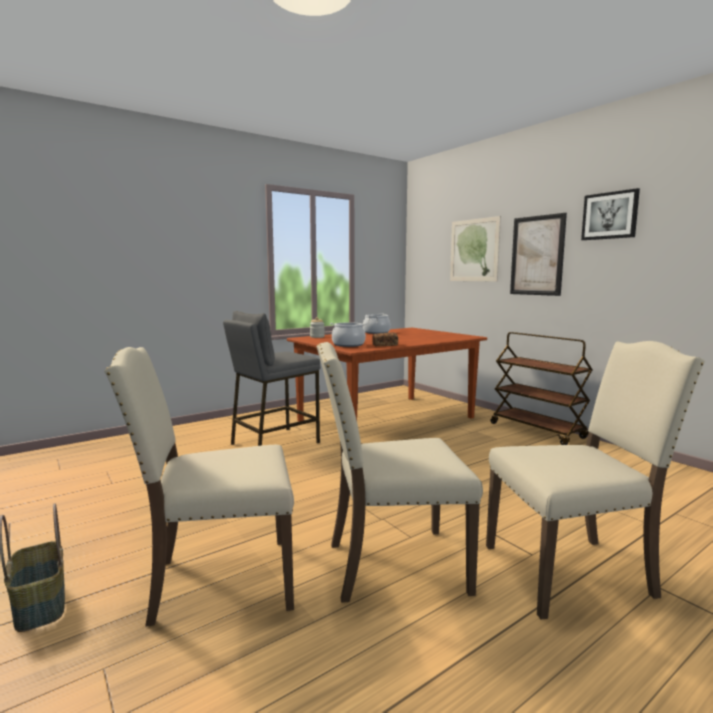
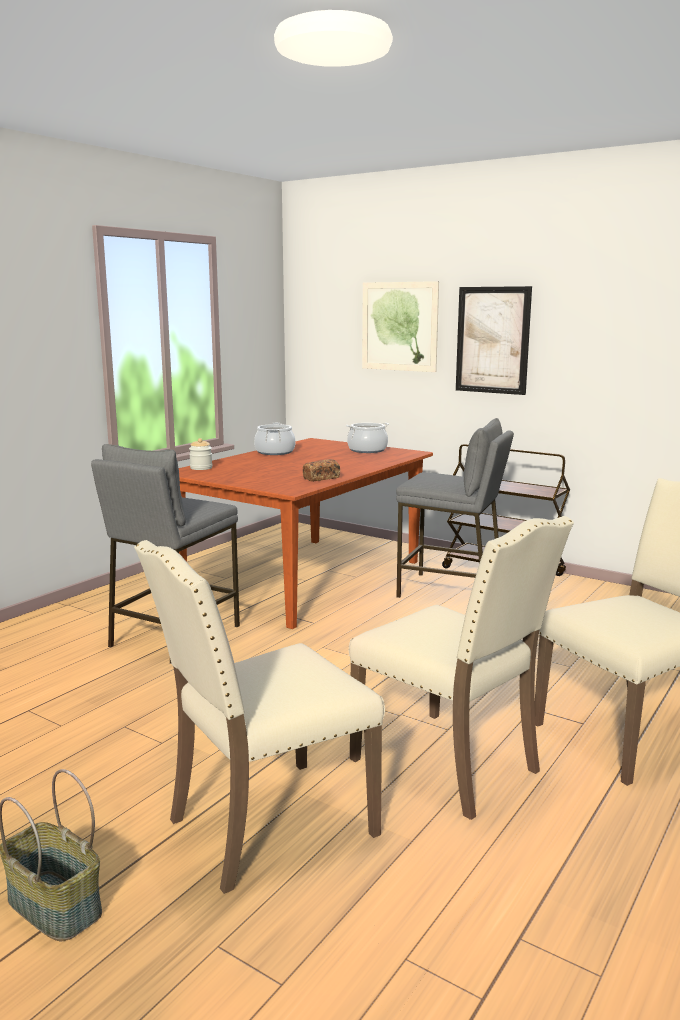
camera: 20 degrees left, 5 degrees up
(348, 345) = (270, 481): cooking pot -> cooking pot (367, 450)
(392, 565) = (450, 765): beige chair -> beige chair turned 105 degrees counterclockwise
(485, 439) = (451, 591): none -> grey stool
(610, 215) = (588, 296): picture -> none

